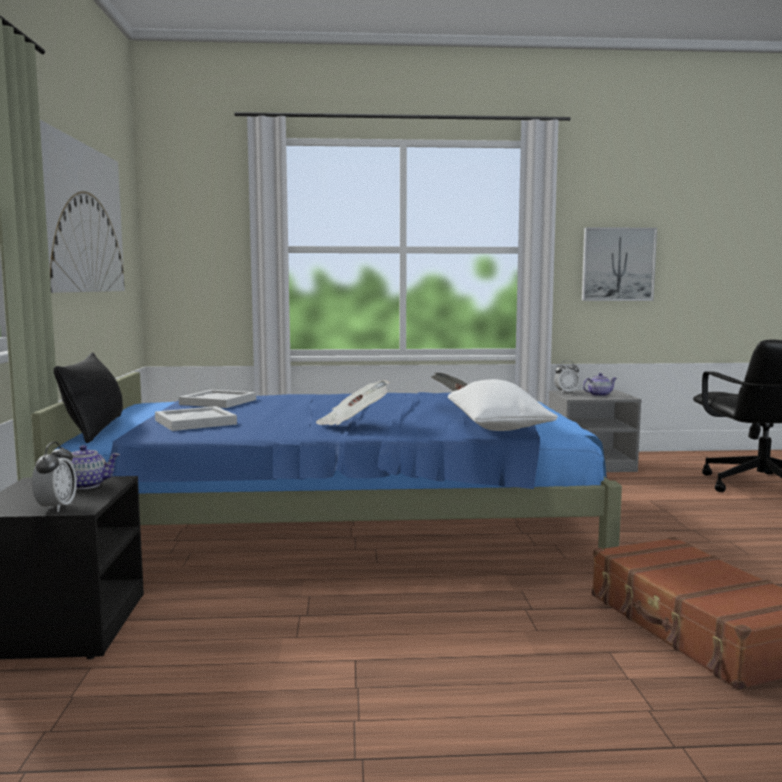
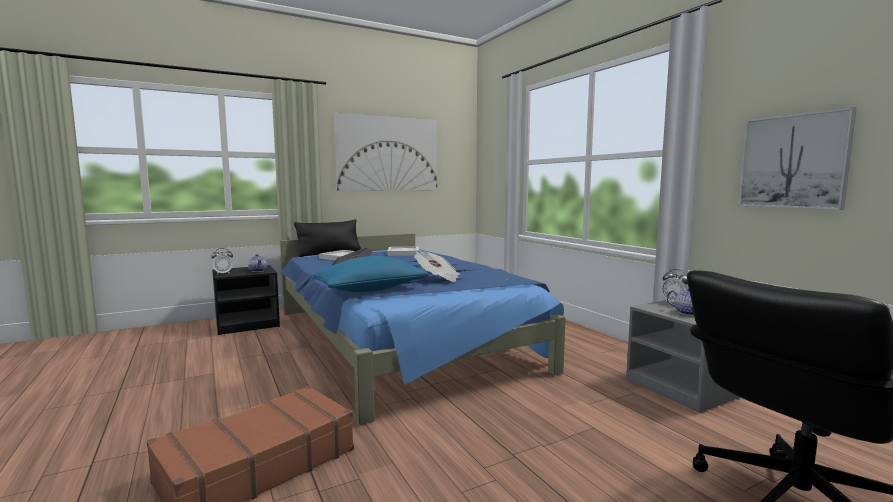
camera: 65 degrees right, 0 degrees up
(497, 427) = (371, 290): white pillow -> blue pillow

